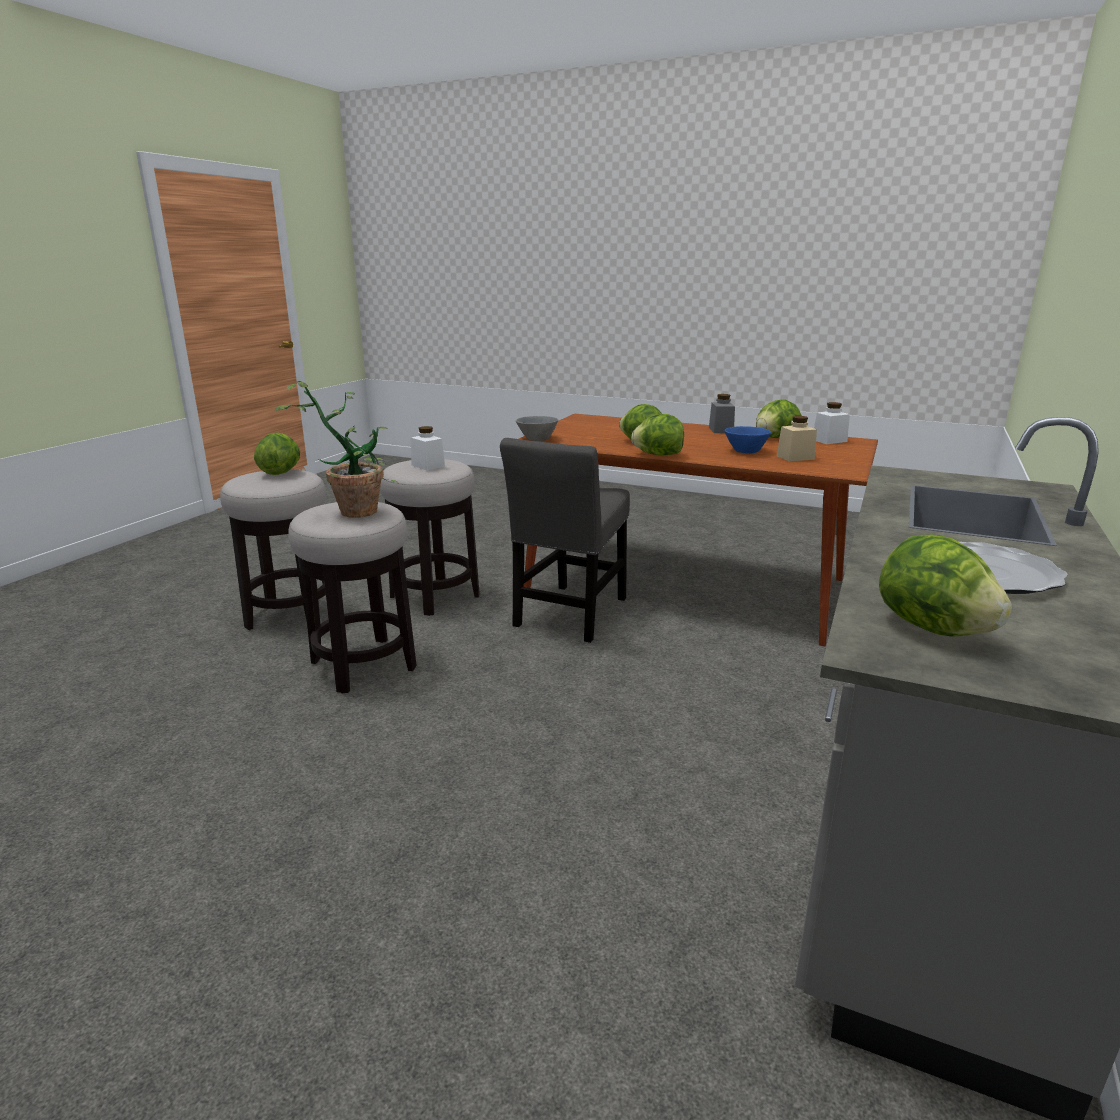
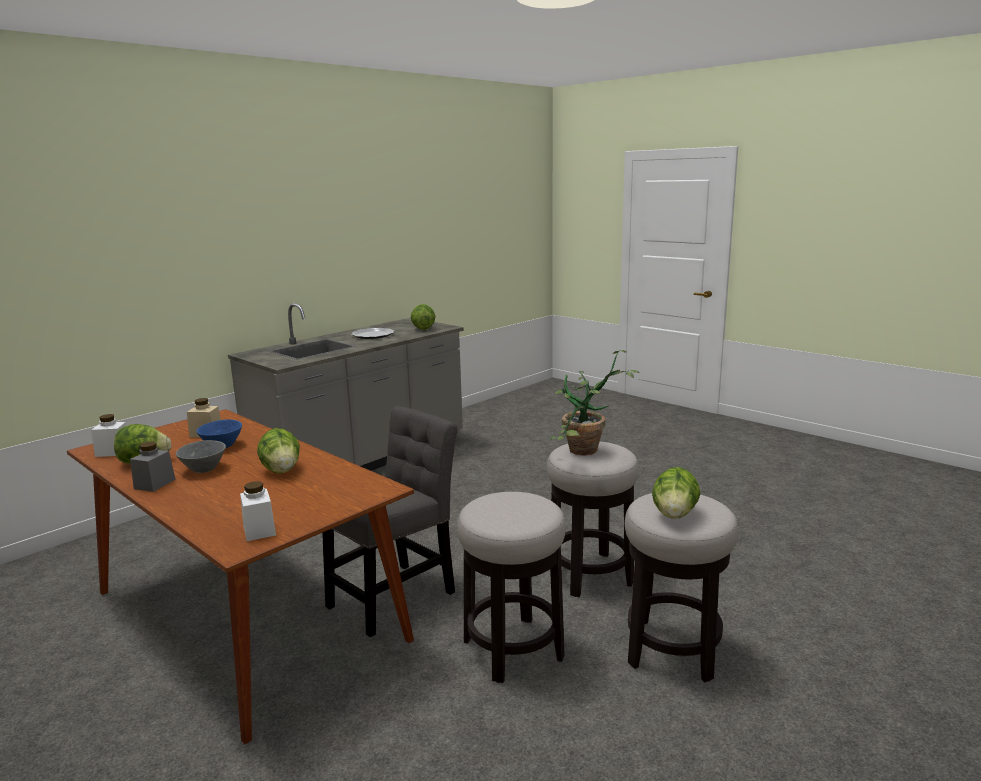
camera: 160 degrees left, 5 degrees down
(428, 465) = (509, 506): white jar -> white jar (259, 530)
(538, 439) = (374, 491): grey bowl -> grey bowl (202, 469)
(658, 455) = (303, 449): lettuce -> none

